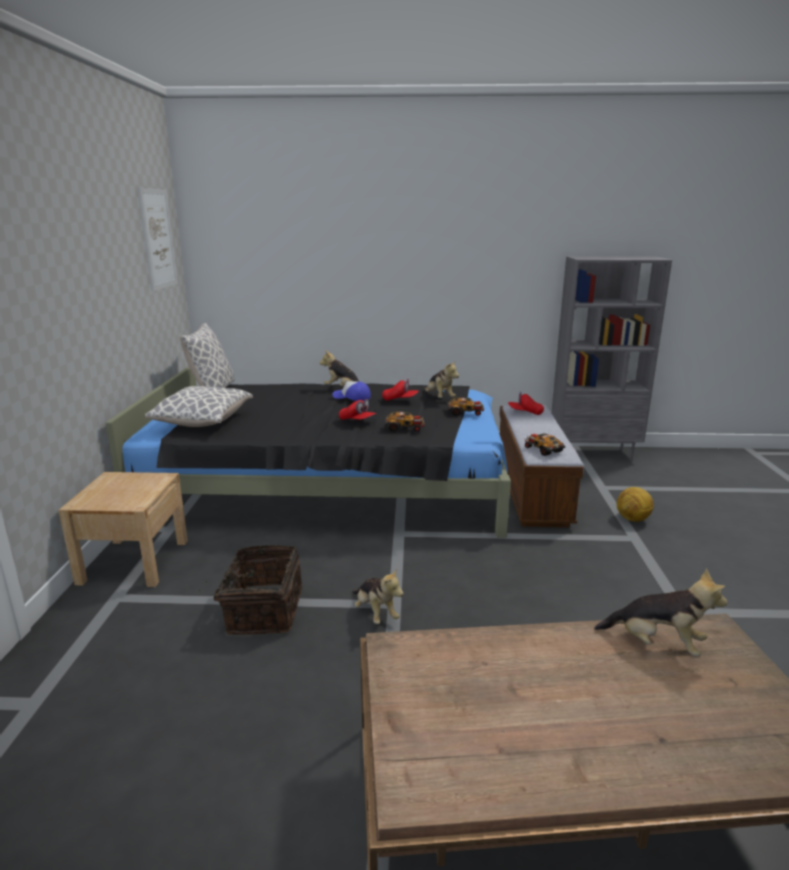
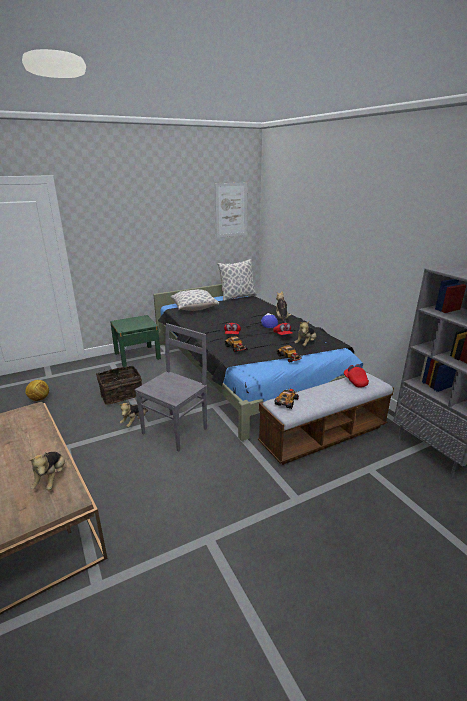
camera: 60 degrees right, 5 degrees up
(134, 561) = (137, 356): beige nightstand -> green nightstand
(436, 579) = (176, 430): none -> grey chair
(632, 519) = (327, 494): football -> football (39, 399)

